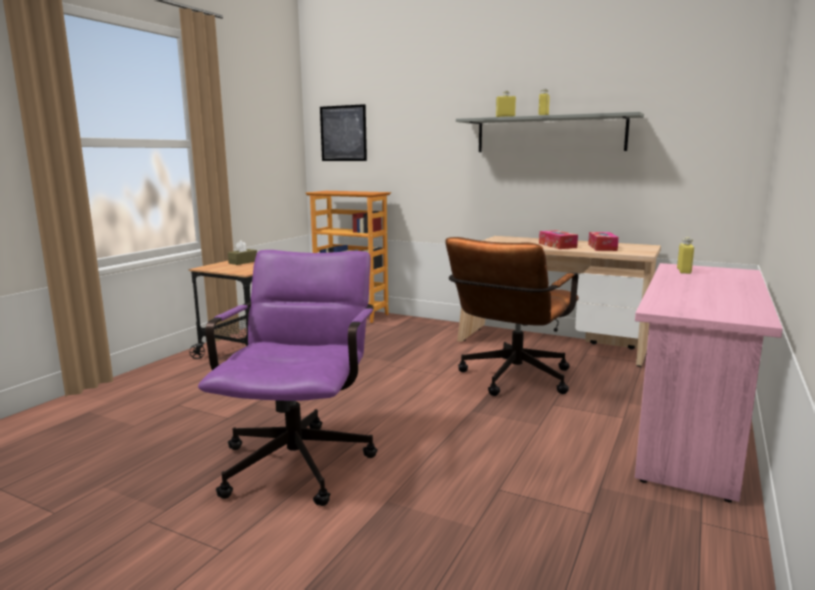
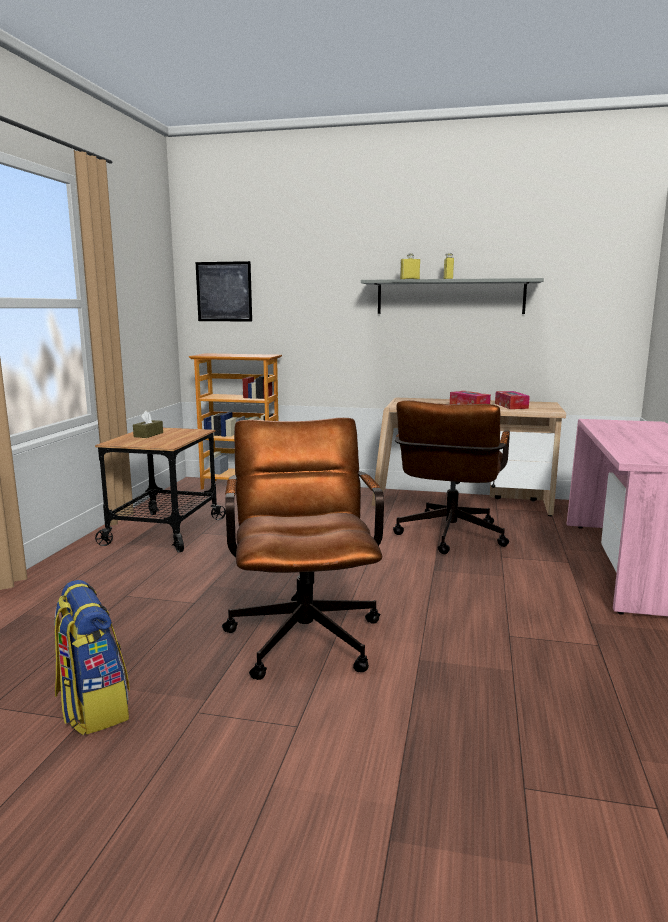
camera: 15 degrees left, 0 degrees up
(71, 502) = (92, 707): none -> backpack
(301, 457) = (304, 631): purple office chair -> brown office chair
(683, 271) = (608, 425): yellow bottle -> none

